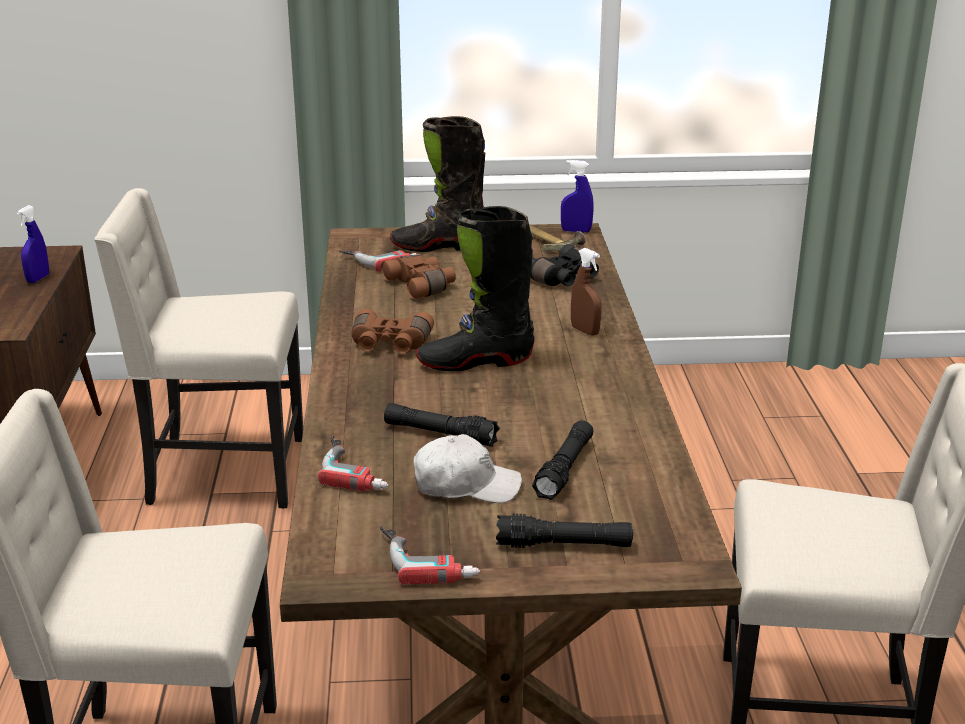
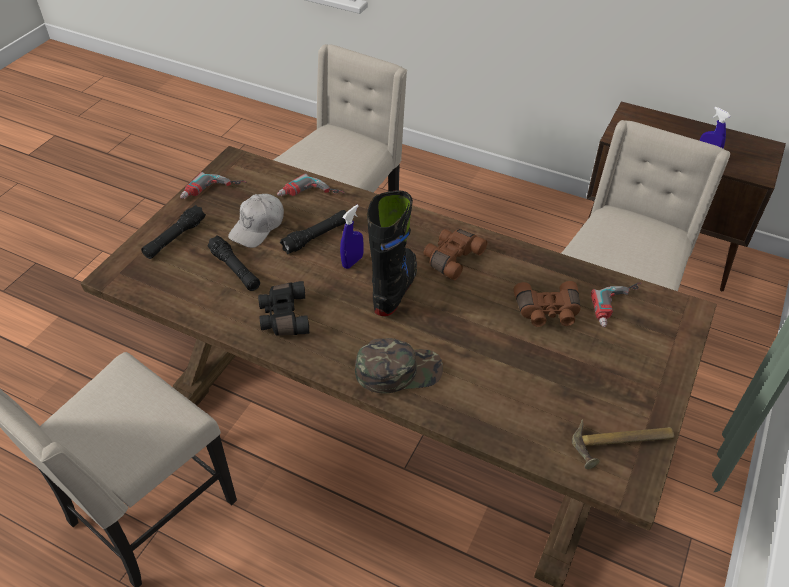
camera: 120 degrees right, 20 degrees up
(439, 246) = (636, 358): black boot -> none
(564, 278) = (510, 410): black binoculars -> black binoculars (283, 317)
(576, 231) = (632, 486): blue spray bottle -> blue spray bottle (352, 261)
(585, 331) = (398, 370): brown spray bottle -> green cap

